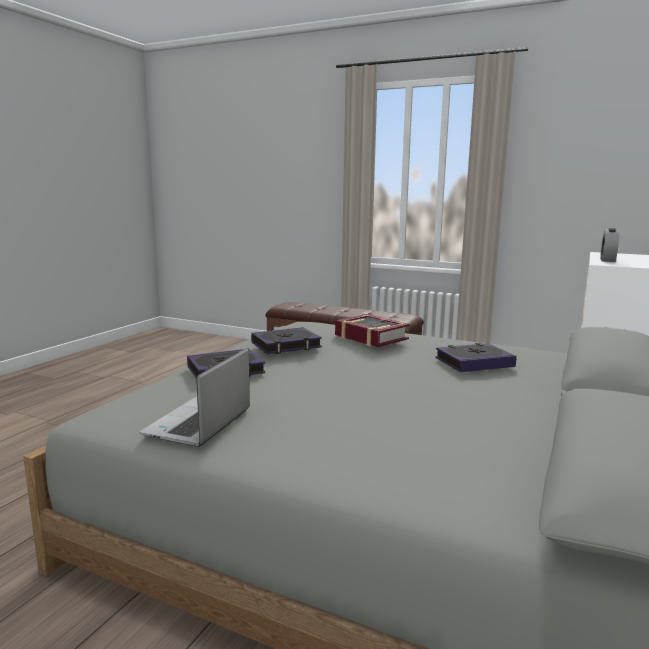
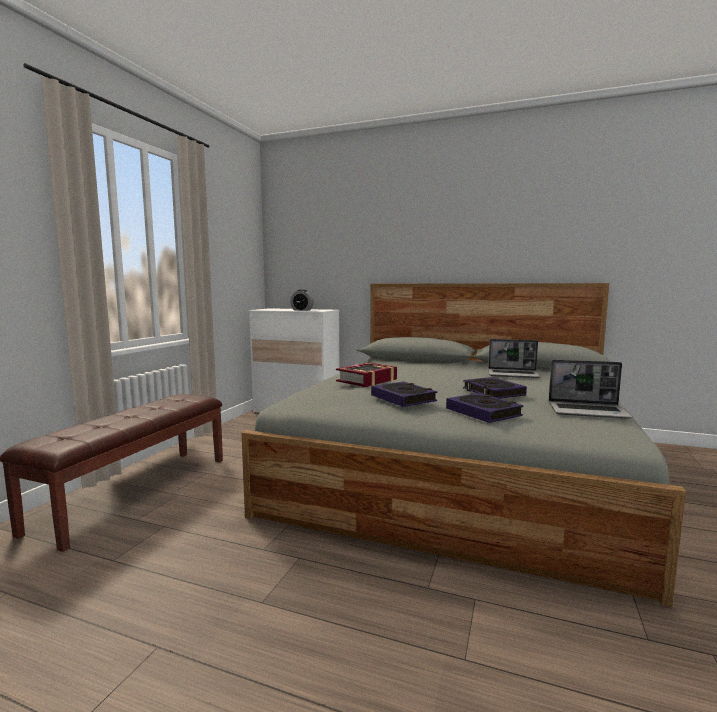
camera: 95 degrees left, 5 degrees down
(474, 362) = (406, 370): book -> book (493, 392)
(478, 432) = (513, 374): none -> laptop

